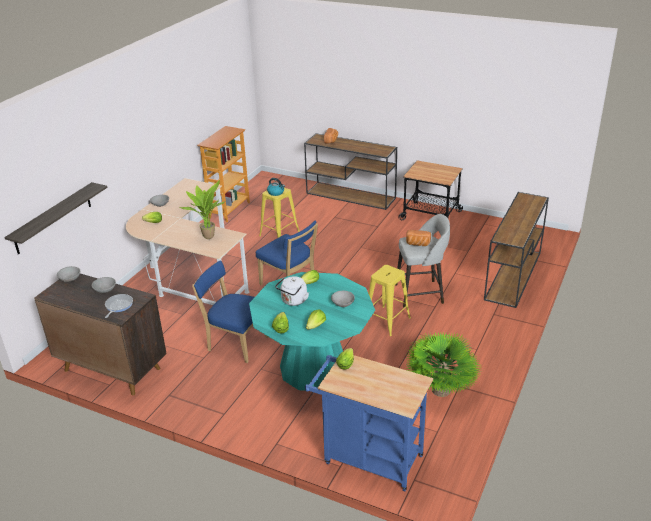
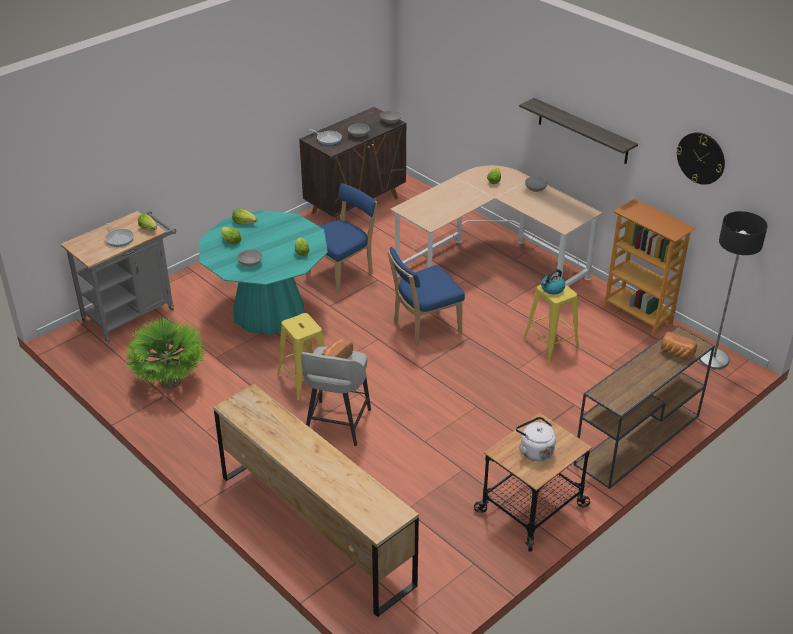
camera: 110 degrees right, 5 degrees up
(53, 218) = (448, 87): shelf -> shelf (583, 131)
(208, 236) = (441, 208): potted plant -> none
(212, 82) = (701, 158): none -> wall clock
(262, 183) = (713, 359): none -> floor lamp
(293, 301) = (279, 237): white kettle -> white kettle (535, 451)
(368, 458) = (133, 313): blue cart -> grey cart
(375, 377) = (119, 239): none -> frying pan
(513, 276) = (315, 529): brown console table -> brown dresser

